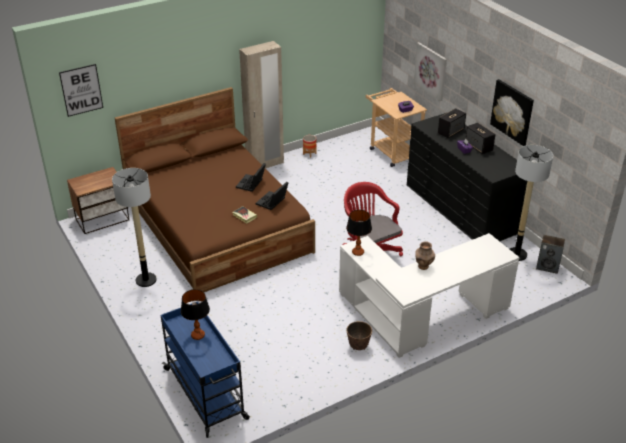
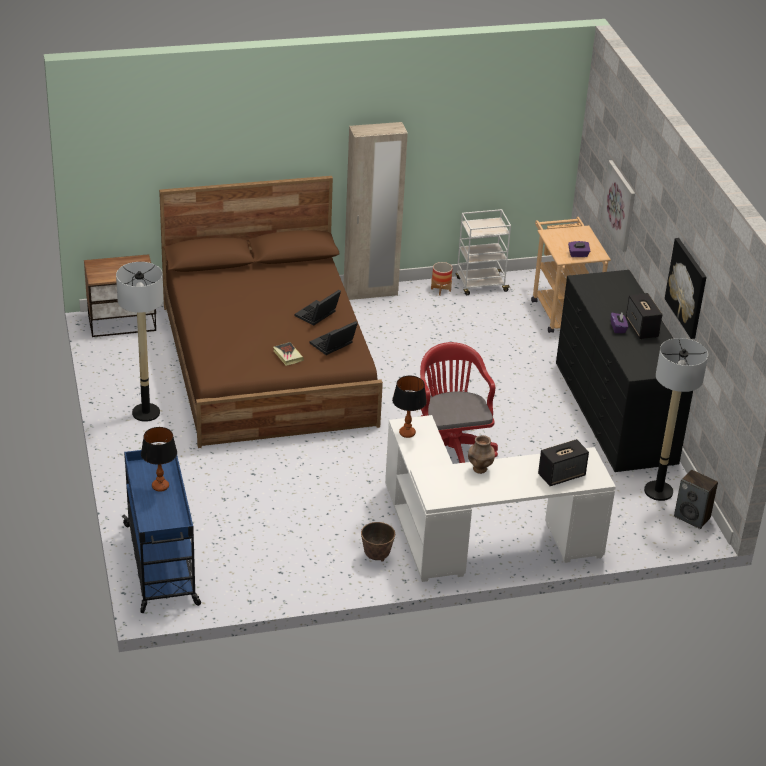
camera: 15 degrees right, 0 degrees up
(81, 90) = (120, 146): picture -> none
(333, 145) = (480, 285): none -> white cart
(451, 132) = (616, 298): speaker -> speaker (562, 475)

